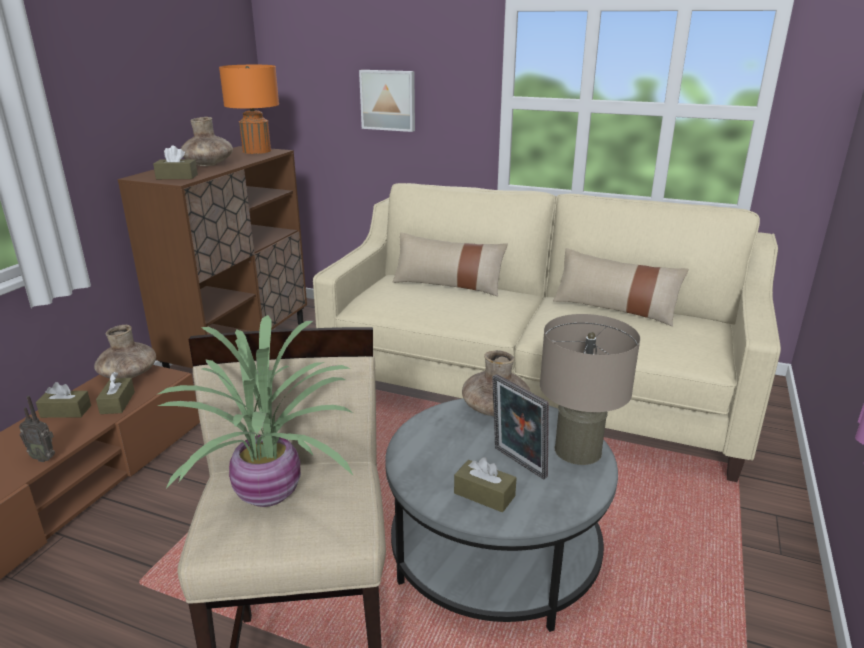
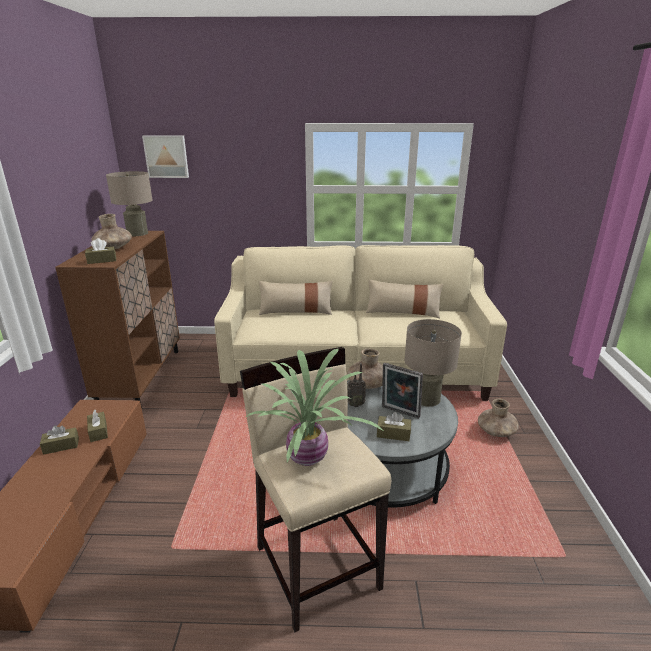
camera: 20 degrees left, 0 degrees up
(44, 457) = (70, 481): radio -> radio (354, 404)
(128, 375) = (91, 410): brown vase -> brown vase (496, 431)
(256, 151) = (137, 233): orange table lamp -> beige table lamp
(388, 100) = (226, 191): picture -> picture (166, 156)

